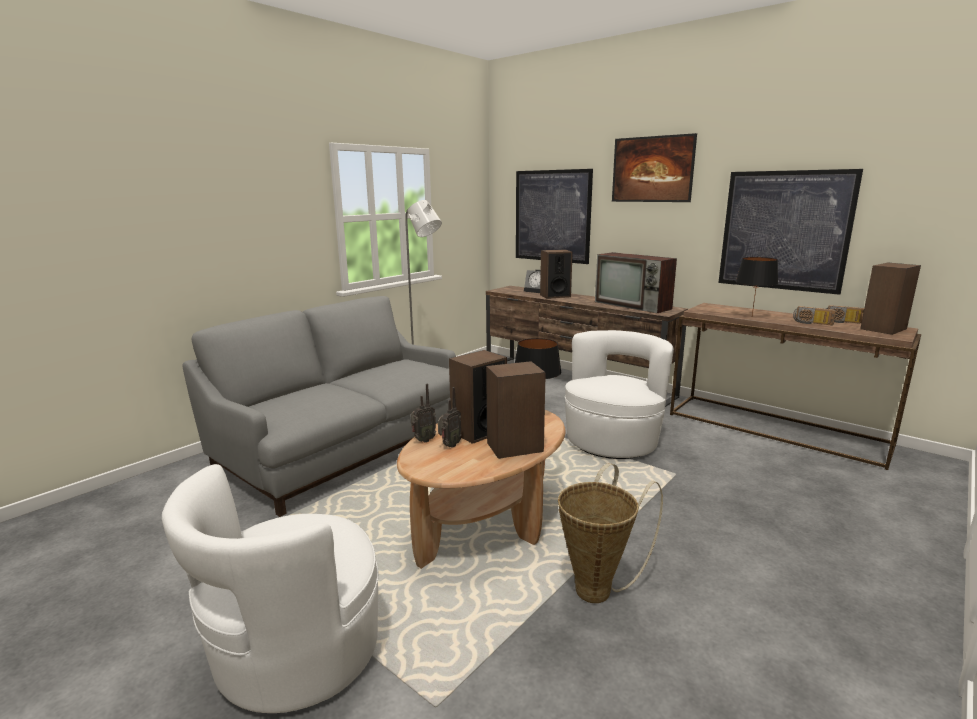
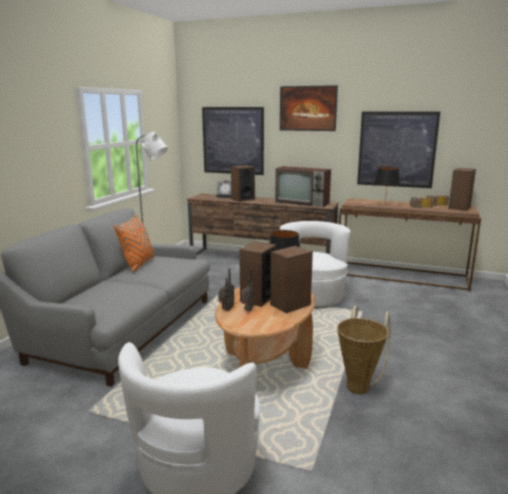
camera: 20 degrees left, 0 degrees up
(376, 367) = (138, 264): none -> orange pillow

